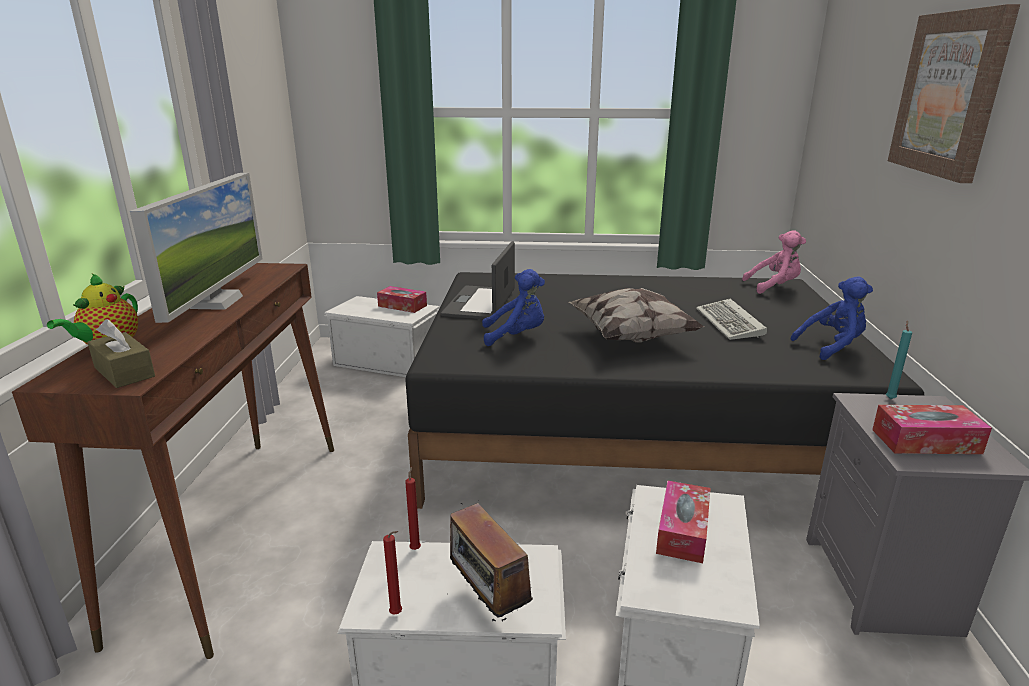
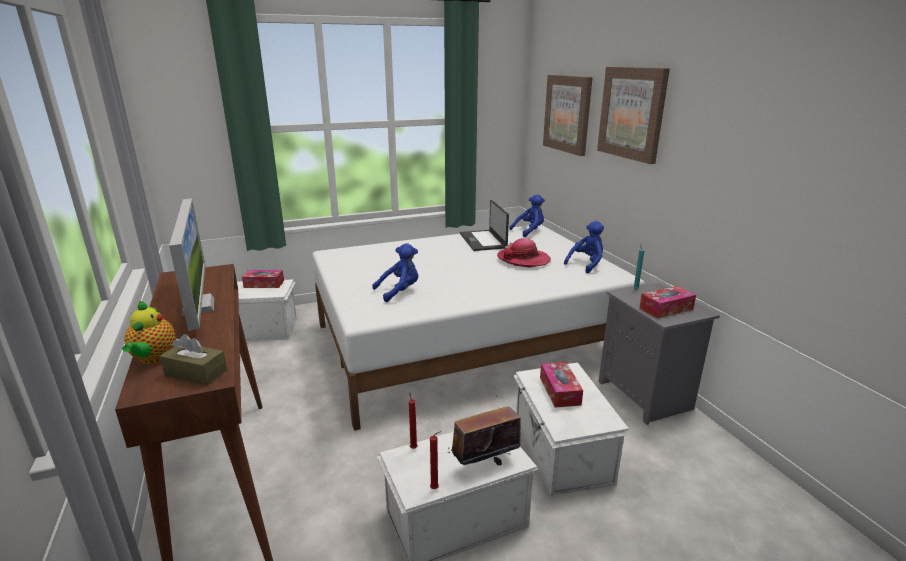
camera: 25 degrees left, 0 degrees up
(481, 303) = (353, 272): laptop -> laptop (483, 240)
(488, 603) = (484, 464): radio -> radio turned 120 degrees clockwise
(631, 433) = (467, 343): black bed -> white bed
(632, 336) = (473, 278): pillow -> none
(731, 324) = (523, 259): keyboard -> hat
(774, 287) = (529, 231): pink plush toy -> blue plush toy
(860, 103) = (568, 114): none -> picture

